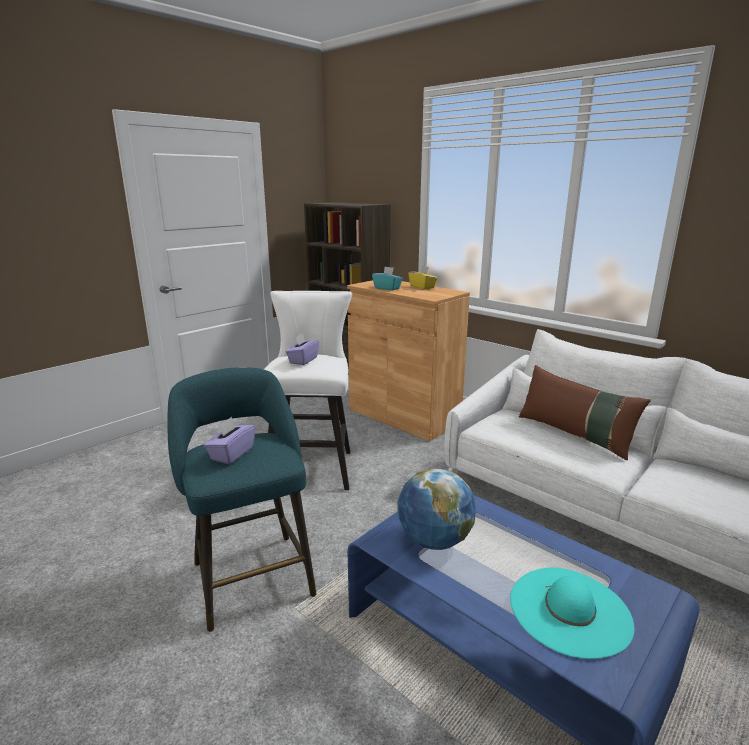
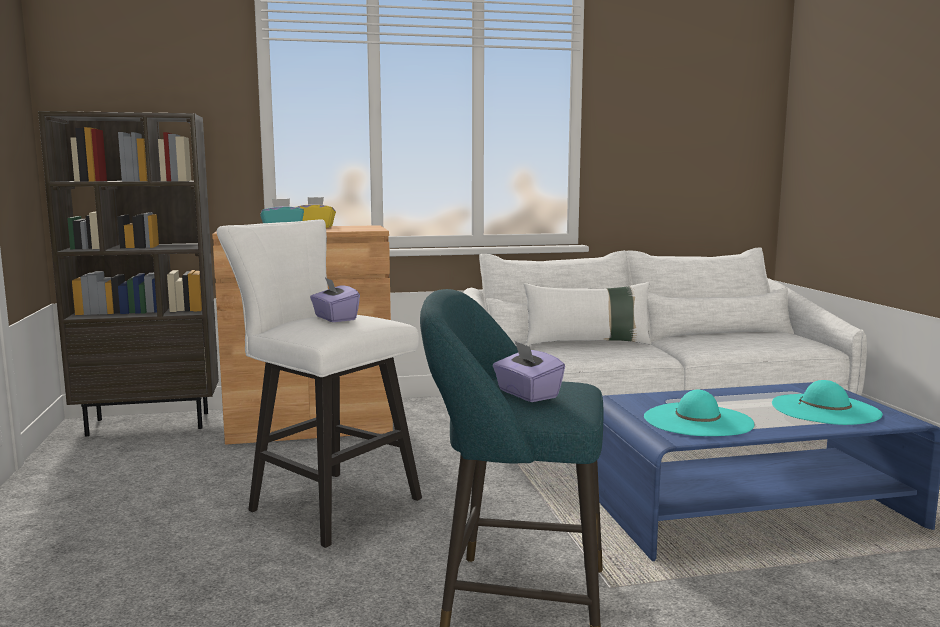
camera: 55 degrees left, 10 degrees down
(434, 541) = (698, 420): globe -> turquoise hat
(574, 434) = (587, 343): brown pillow -> white pillow

